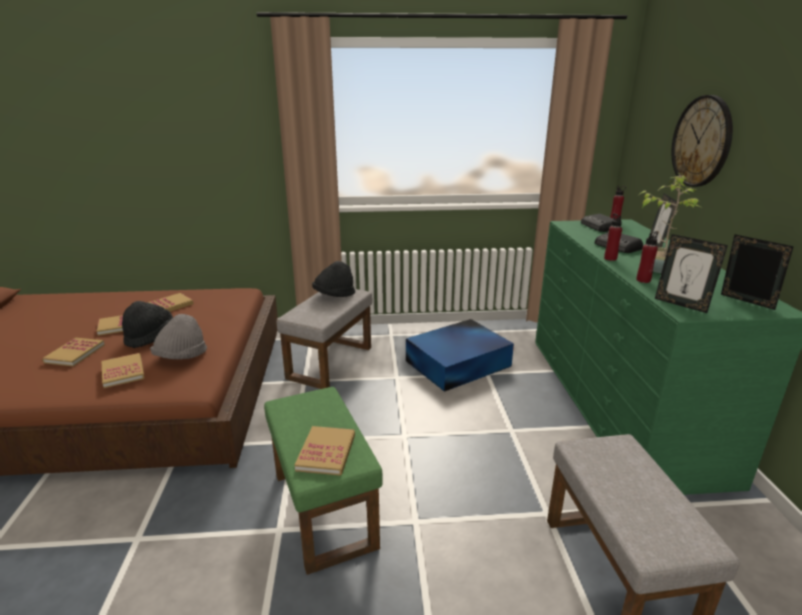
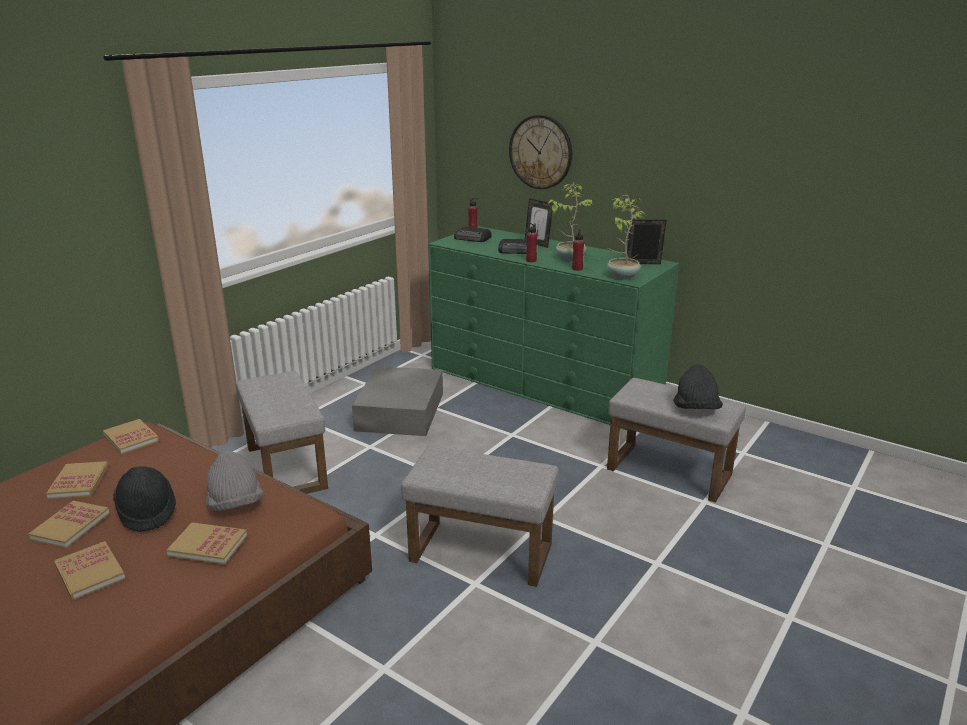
camera: 50 degrees left, 0 degrees up
(322, 508) = (479, 553): green ottoman -> grey ottoman
(326, 452) = (513, 478): book -> book (131, 438)
(334, 295) = (268, 387): black hat -> black hat (695, 409)
(459, 363) = (401, 411): blue storage box -> grey storage box
(681, 304) = (622, 276): picture frame -> potted plant

